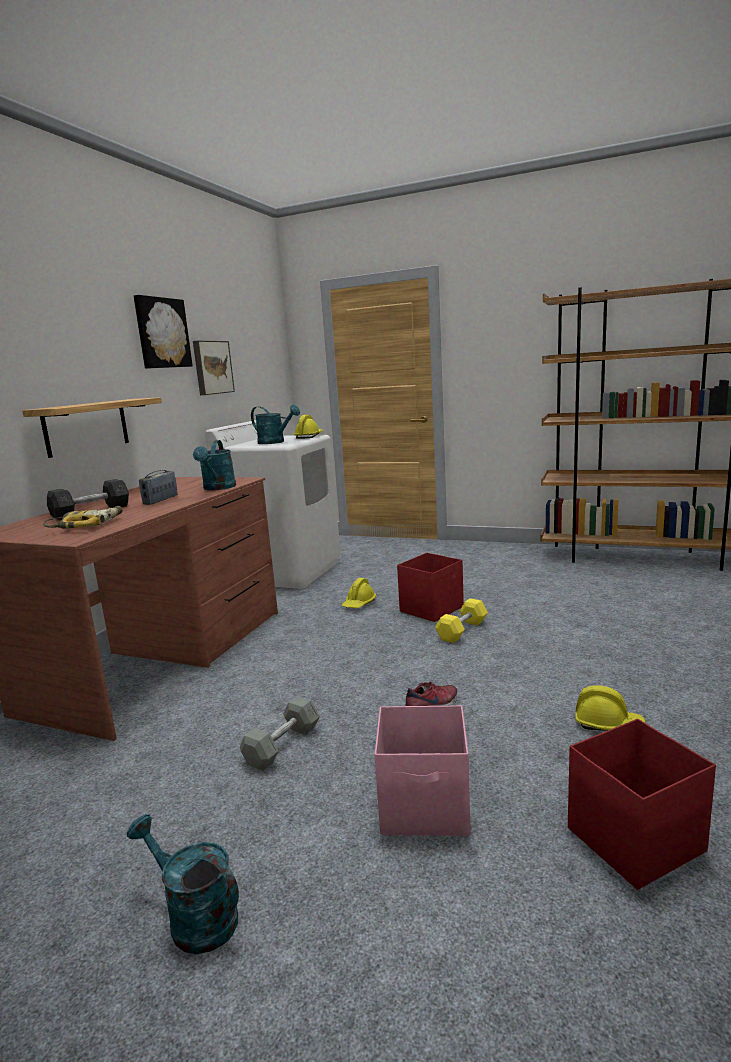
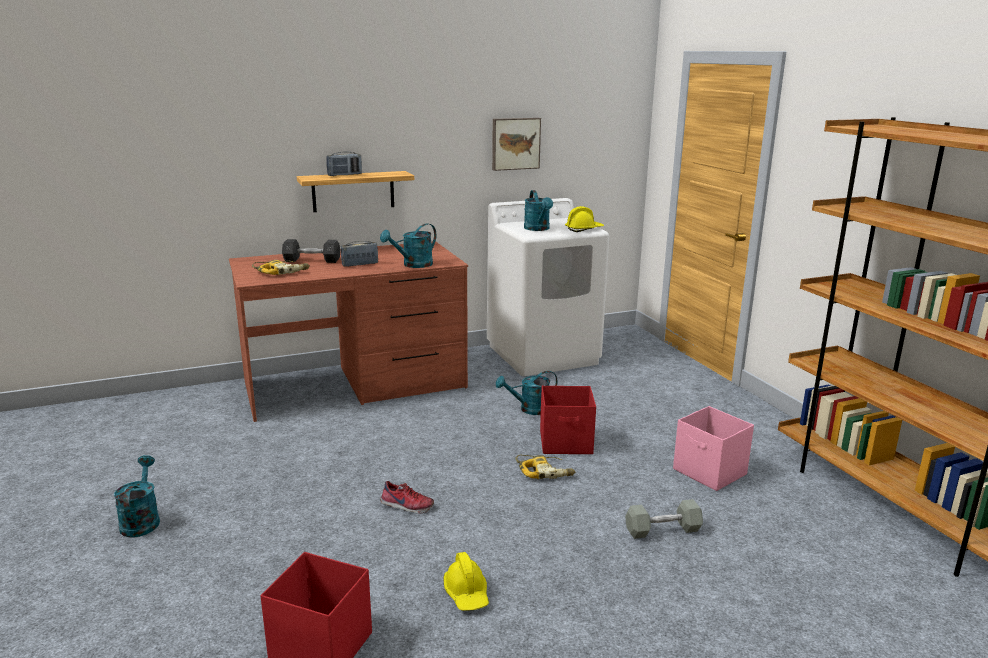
camera: 45 degrees right, 5 degrees up
(83, 404) = (344, 175): none -> radio
(161, 333) = (452, 113): picture -> none
(282, 745) = (301, 474): grey dumbbell -> grey dumbbell (662, 530)
(359, 604) = (529, 409): yellow hard hat -> turquoise watering can
(426, 807) = (285, 551): pink storage box -> pink storage box (710, 472)
(462, 630) = (545, 471): yellow dumbbell -> power drill

